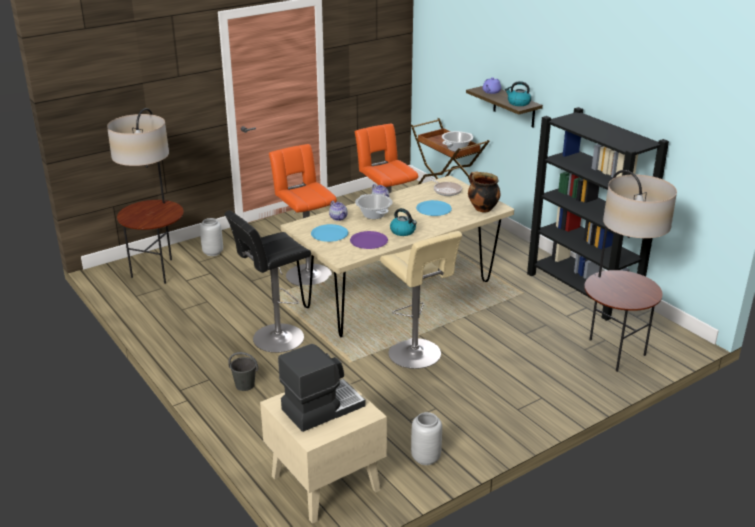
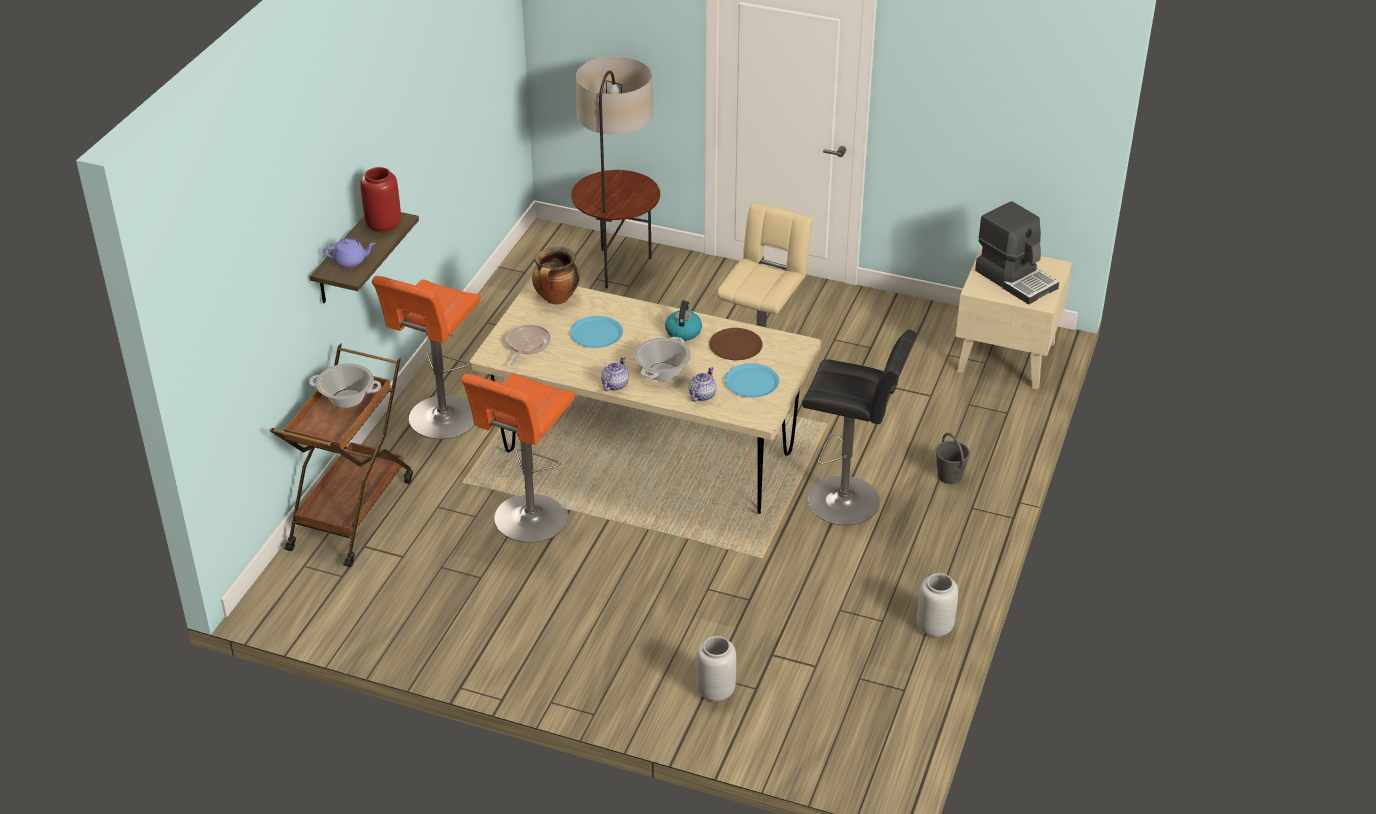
camera: 125 degrees left, 10 degrees up
(158, 271) = (824, 715): floor lamp -> none
(307, 273) = (676, 558): orange stool -> orange stool (441, 420)
(322, 407) = (1016, 278): coffee machine -> coffee machine turned 150 degrees counterclockwise
(368, 241) = (735, 345): purple plate -> brown plate
(426, 458) = (908, 318): grey vase -> grey vase (934, 627)
(518, 103) = (384, 225): kettle -> red vase
(582, 289) = (494, 322): black bookcase -> none

